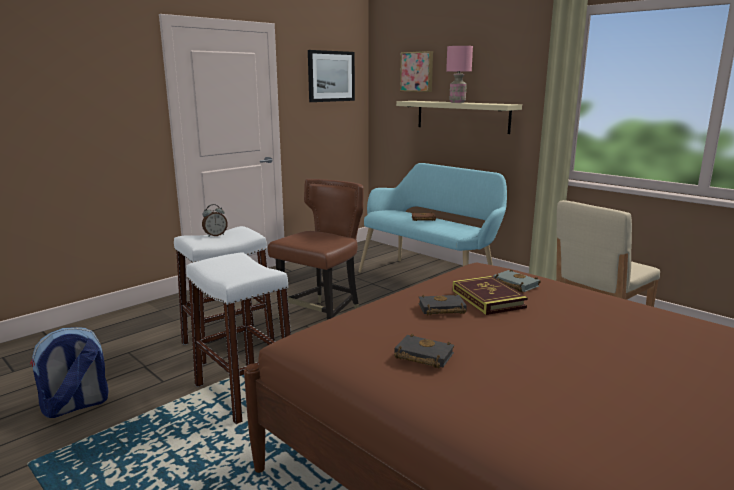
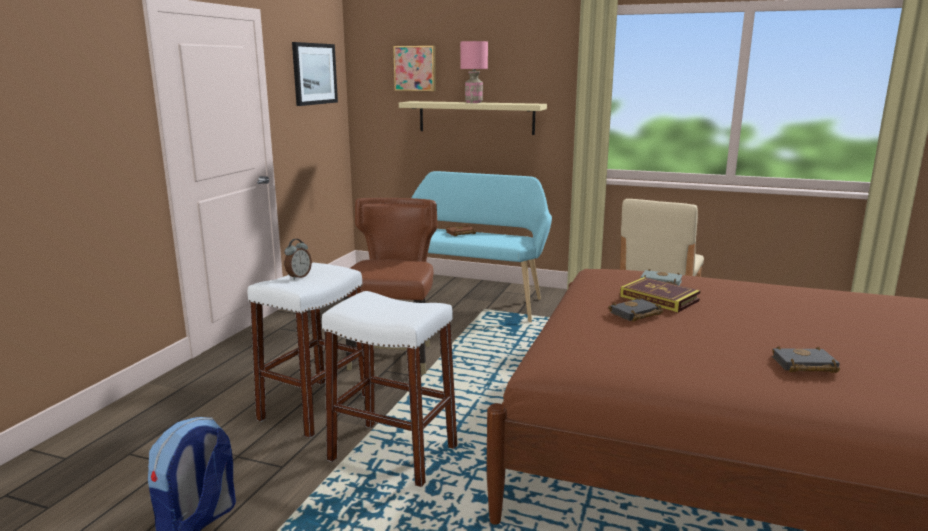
camera: 25 degrees left, 0 degrees up
(421, 356) = (682, 356): black book -> black book (803, 365)

